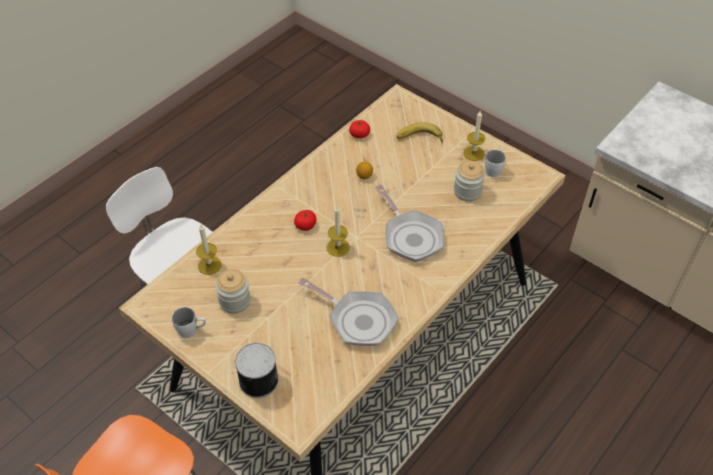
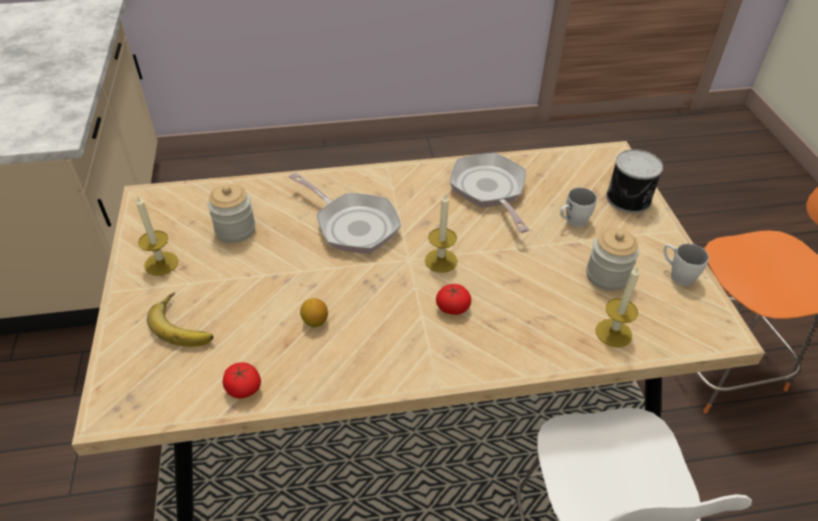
camera: 140 degrees left, 5 degrees down
(411, 236) = (353, 225): frying pan -> frying pan turned 120 degrees clockwise
(493, 169) = (173, 233): white mug -> white mug (572, 222)

